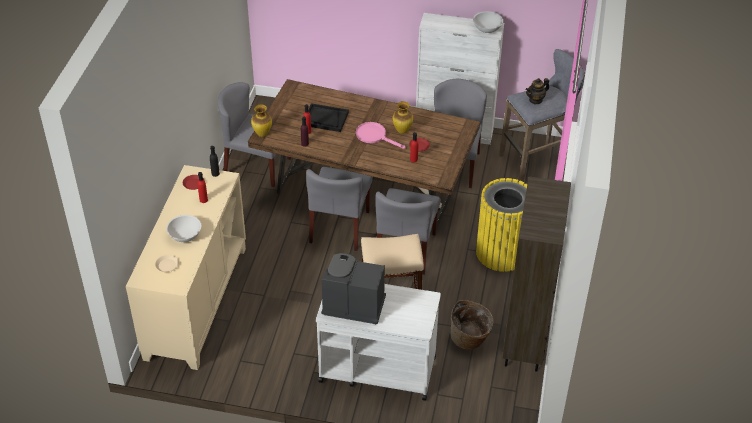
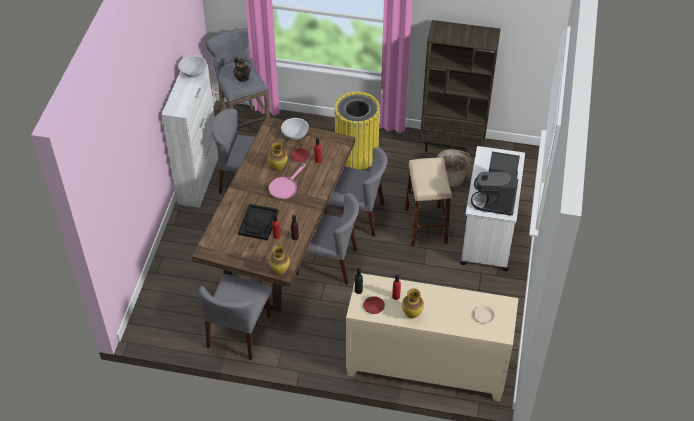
camera: 90 degrees left, 5 degrees up
(179, 210) = (411, 314): none -> vase
(185, 235) = (444, 306): white bowl -> white bowl (295, 134)

